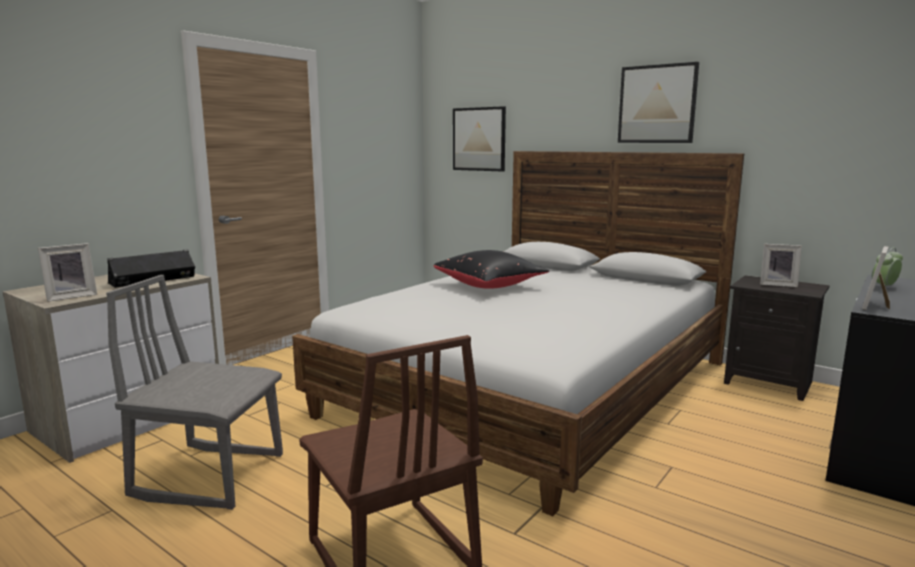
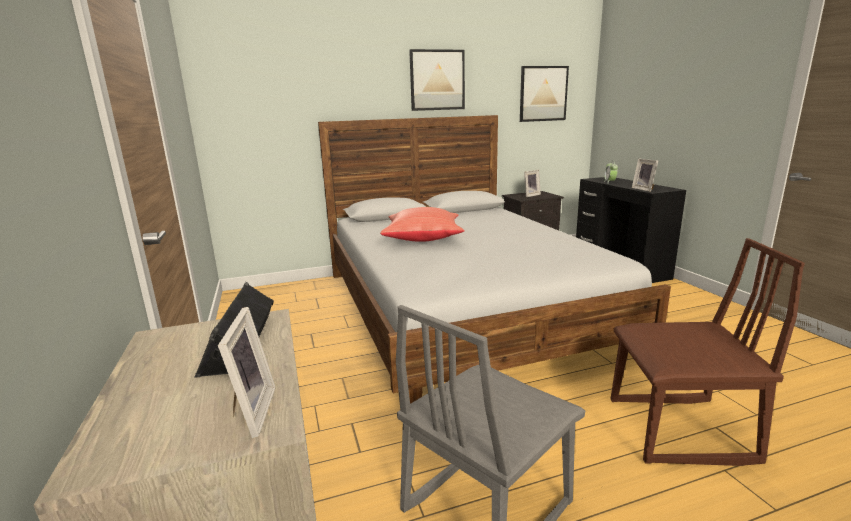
camera: 55 degrees left, 5 degrees up
(479, 139) = (270, 111): picture -> picture (543, 94)
(490, 286) = (423, 238): black pillow -> red pillow

